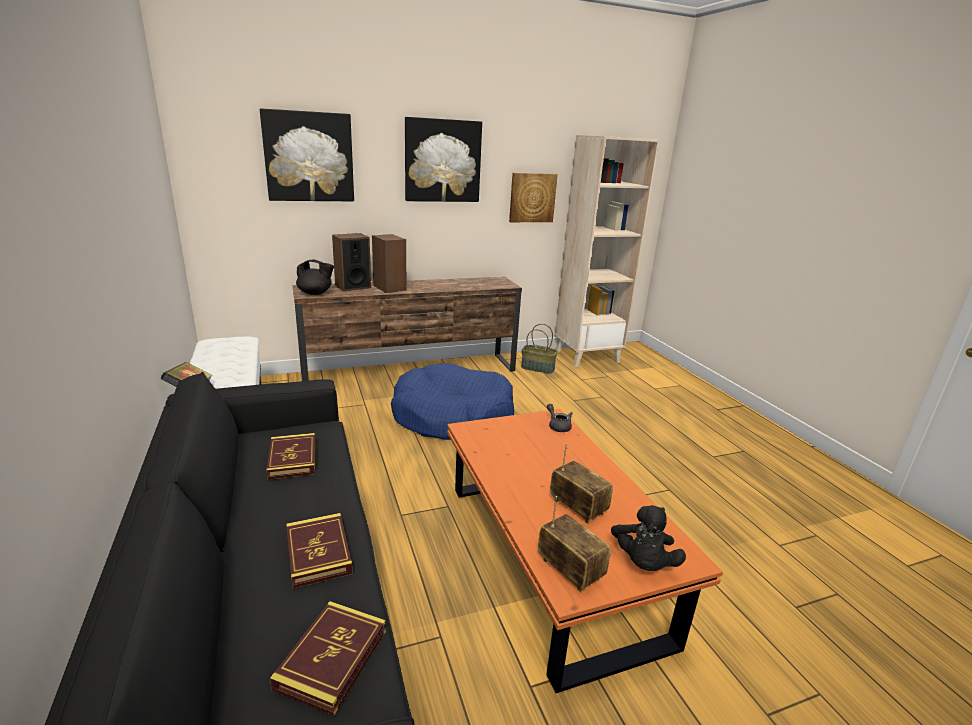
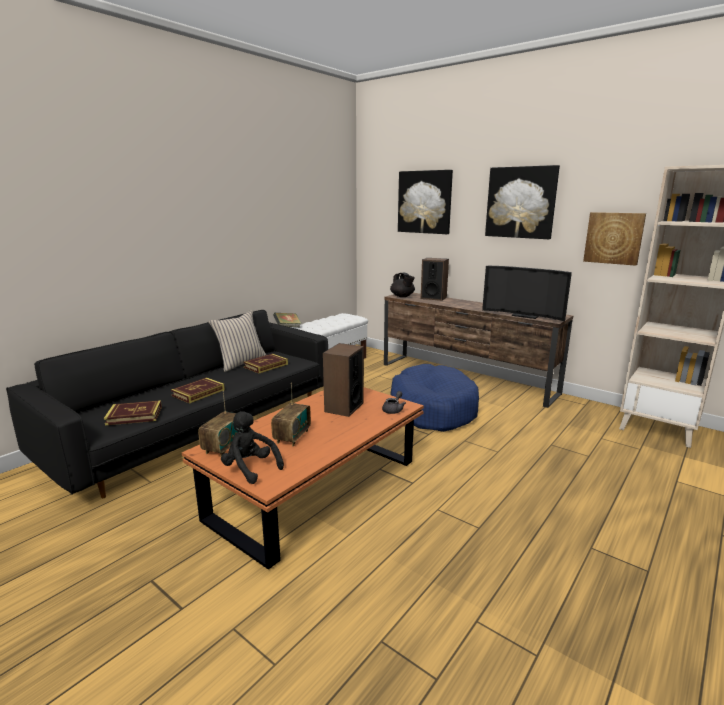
camera: 60 degrees right, 5 degrees down
(238, 477) = (240, 363): none -> beige pillow
(389, 288) = (453, 303): speaker -> speaker (344, 407)
(481, 286) = (524, 315): none -> television
(538, 368) = (576, 414): basket -> none
(642, 563) = (250, 468): black plush toy -> black plush toy turned 60 degrees clockwise

